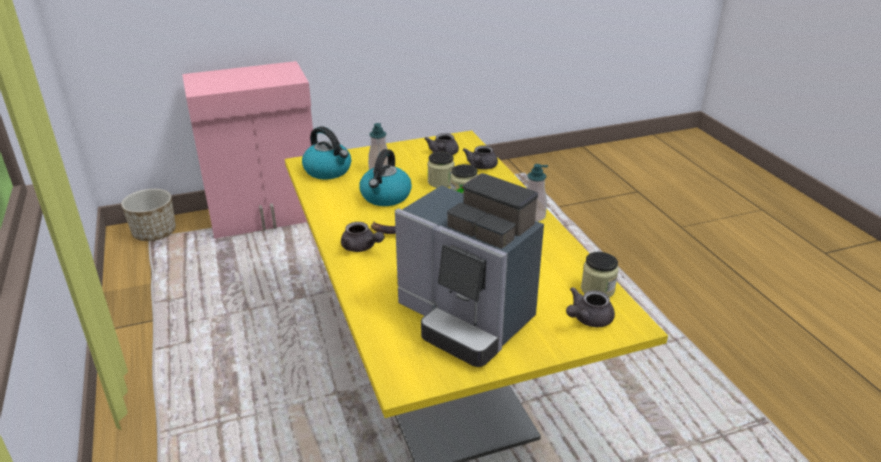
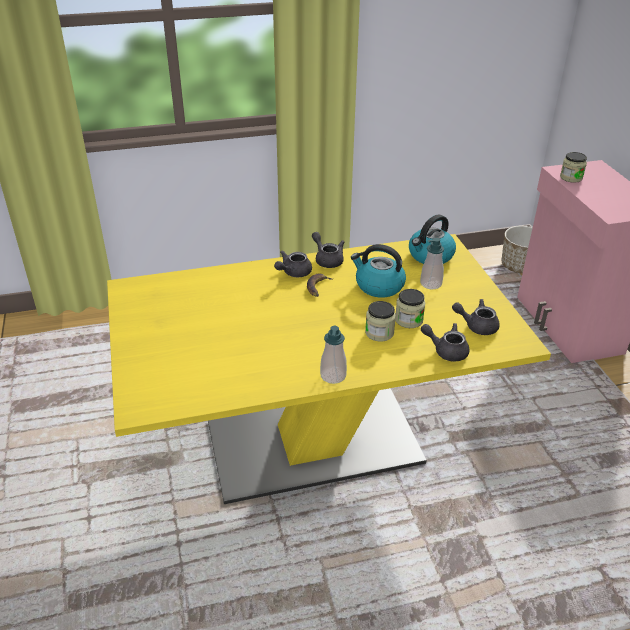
camera: 95 degrees right, 5 degrees up
(466, 319) = (181, 318): coffee machine -> none
(587, 319) = (155, 383): grey teapot -> grey teapot (327, 259)
(597, 289) = (194, 398): jar -> jar (571, 177)

